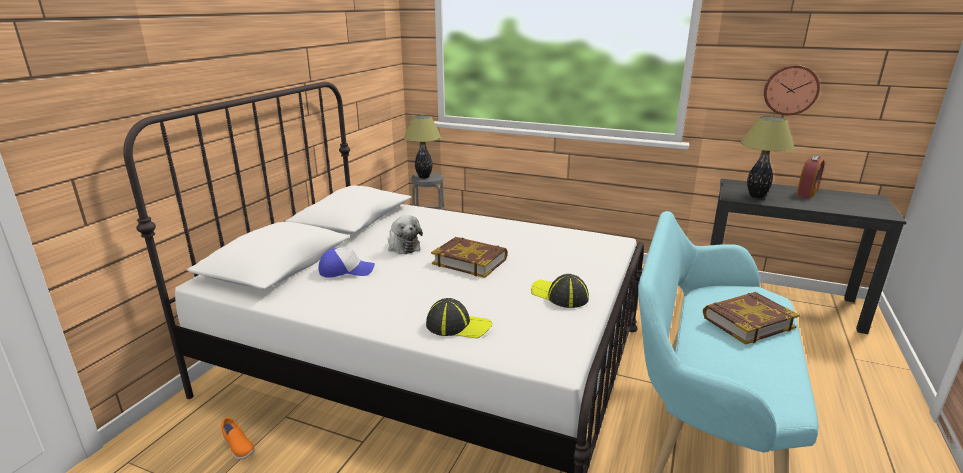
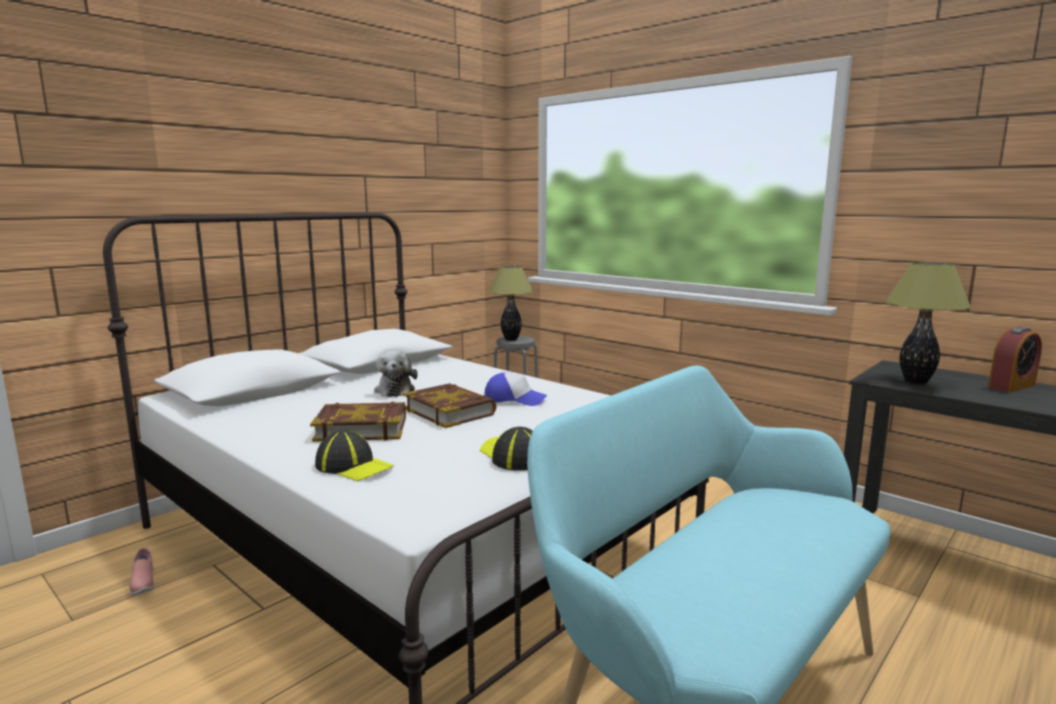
camera: 20 degrees right, 10 degrees down
(238, 447) = (143, 584): orange shoe -> pink shoe
(346, 270) = (308, 403): cap -> cap (514, 399)
(747, 322) = (777, 535): book -> book (361, 428)
(790, 90) = (983, 229): wall clock -> none

